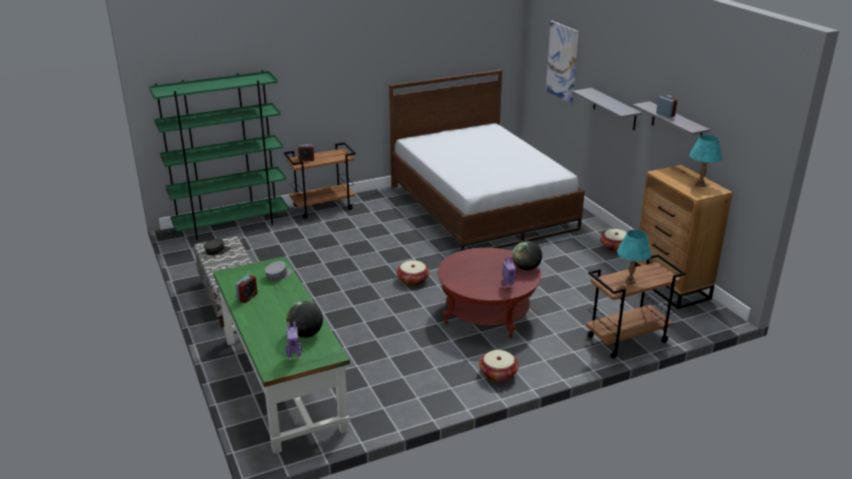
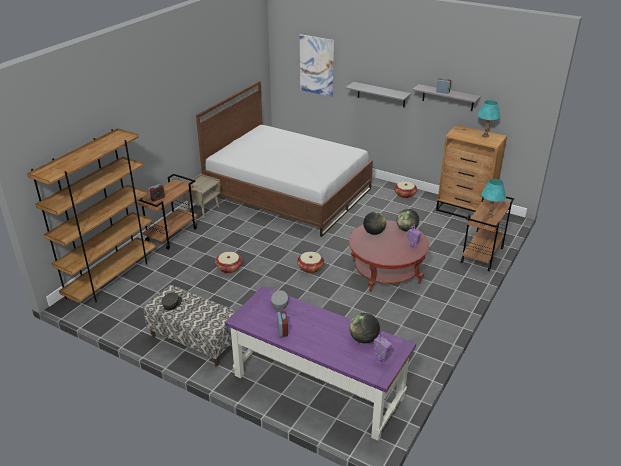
camera: 35 degrees left, 5 degrees up
(232, 225) = (112, 277): green bookcase -> brown bookcase
(282, 382) = (317, 386): green desk -> purple desk
(379, 195) = (203, 209): none -> beige nightstand
(485, 259) = (374, 233): none -> globe
(498, 374) = (442, 311): basket -> basket (229, 268)

